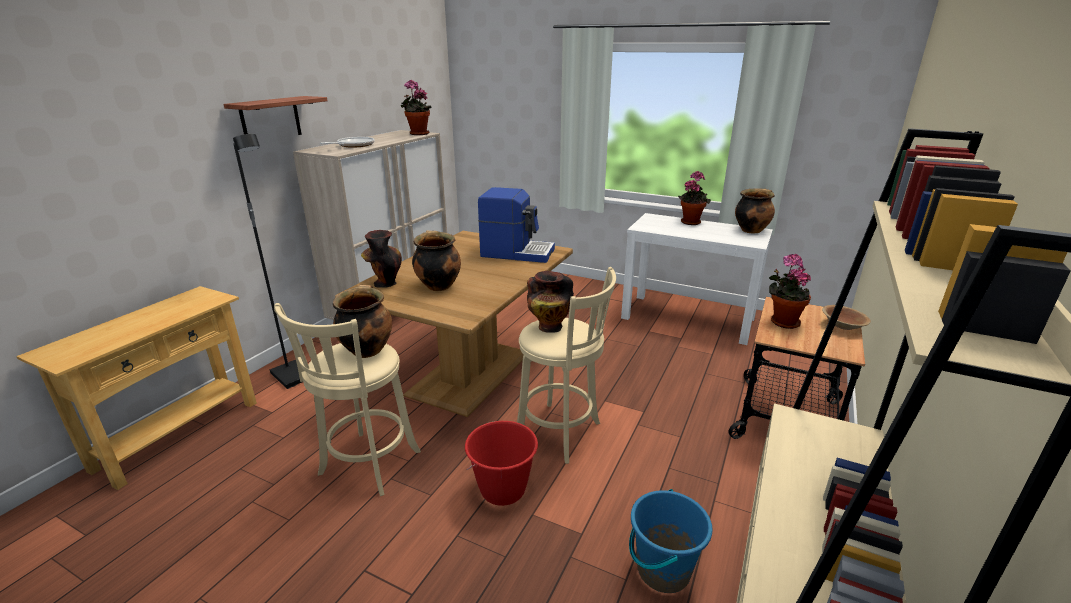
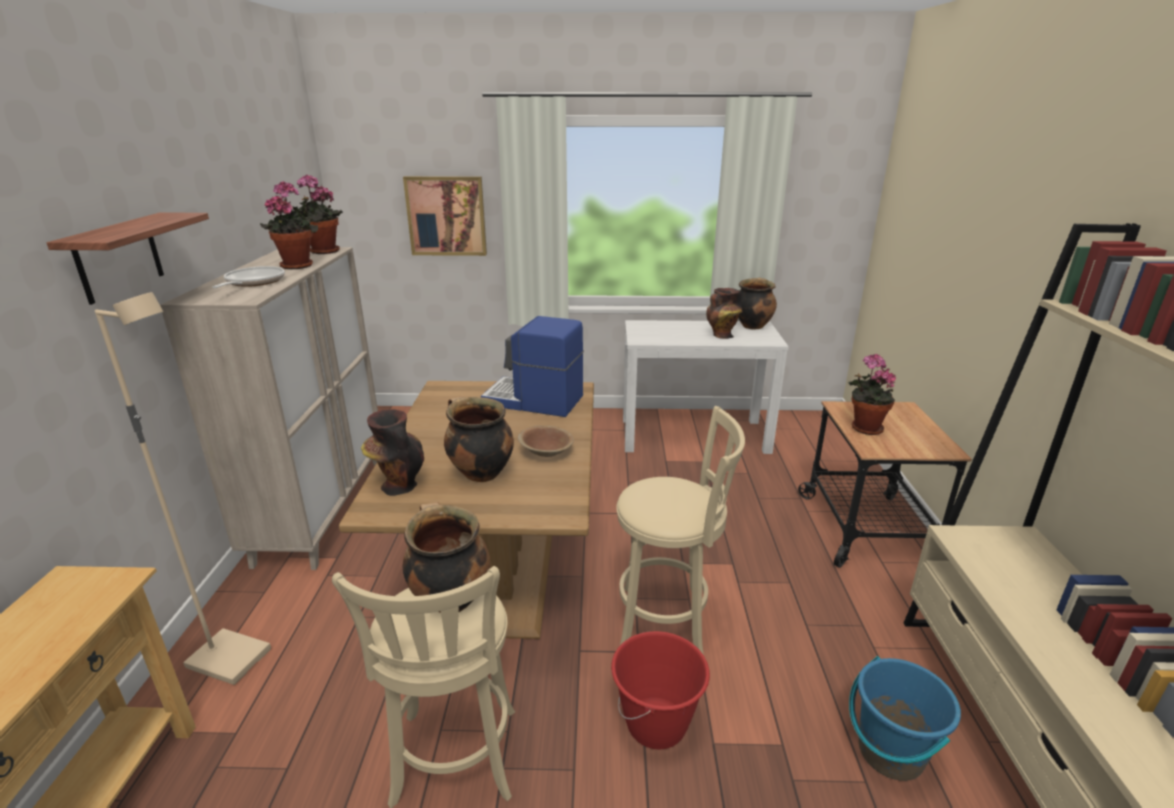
camera: 25 degrees left, 0 degrees up
(295, 375) = (231, 658): black floor lamp -> beige floor lamp
(517, 252) = (533, 401): coffee machine -> coffee machine turned 150 degrees counterclockwise
(525, 119) = (446, 216): none -> picture
(549, 327) = (652, 495): vase -> vase (722, 335)
(690, 222) = (684, 324): potted plant -> potted plant (298, 265)
(843, 326) = (916, 420): brown bowl -> brown bowl (546, 452)

